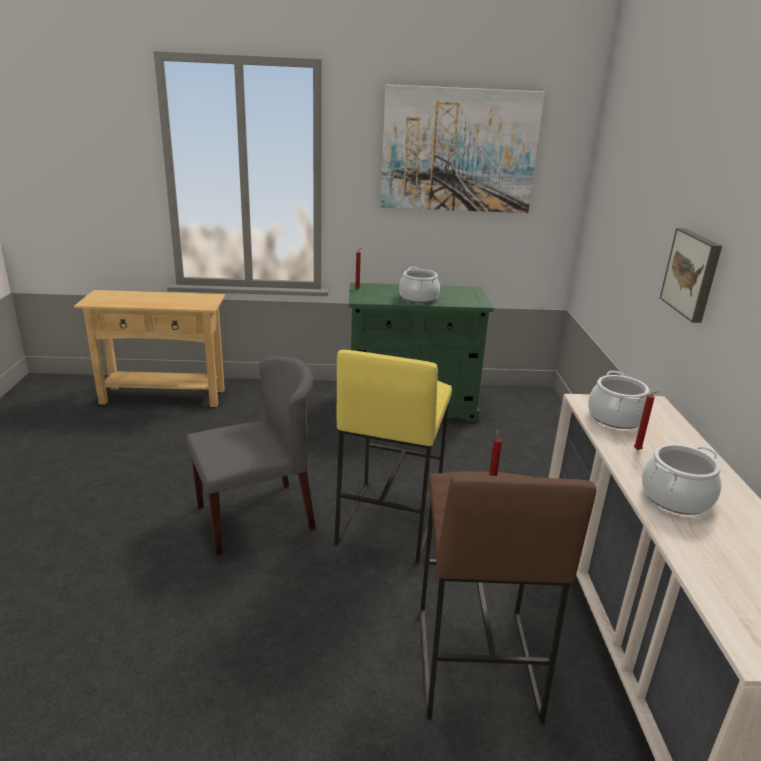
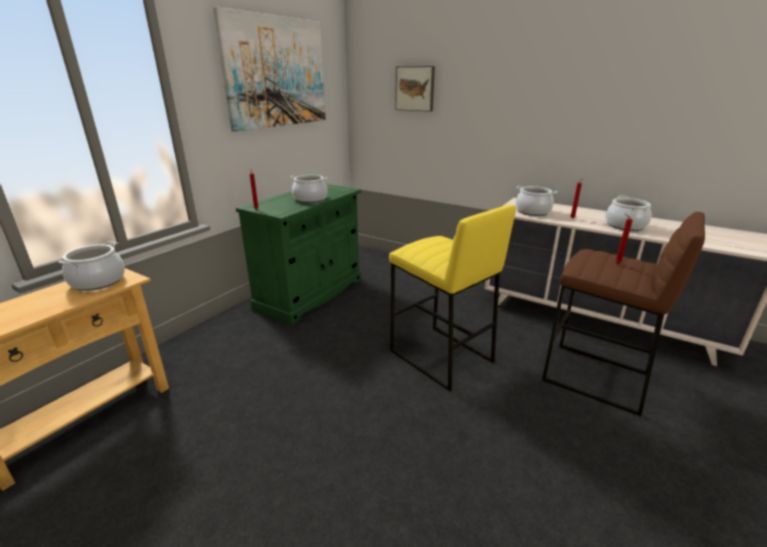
camera: 55 degrees left, 0 degrees up
(194, 300) = (98, 281): none -> cooking pot
(256, 516) = (381, 422): grey chair -> none
(693, 274) = (514, 121): picture -> picture (415, 88)

